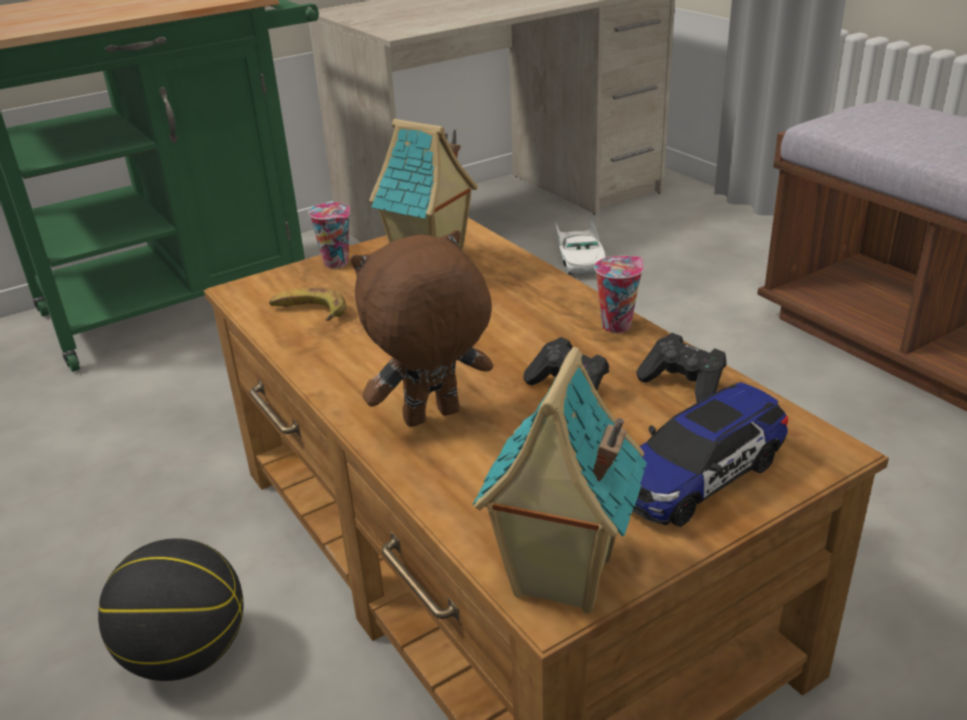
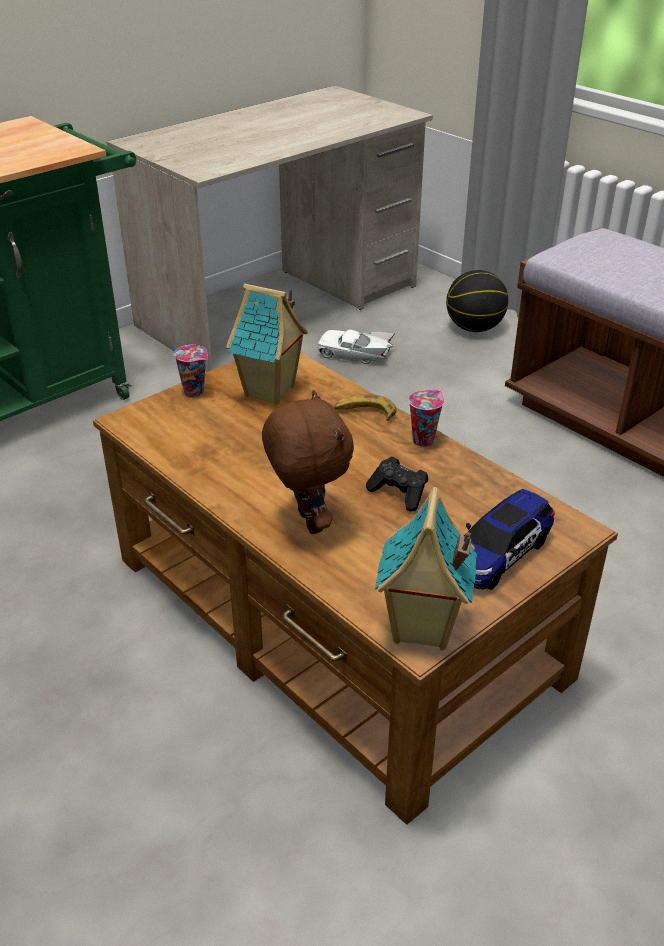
camera: 10 degrees left, 5 degrees up
(187, 655) = (114, 704): basketball -> basketball (474, 328)
(308, 311) = (186, 437): banana -> banana (365, 413)
(432, 418) = (307, 522): brown plush toy -> brown plush toy turned 105 degrees clockwise
(579, 259) = (354, 355): white toy car -> white toy car turned 120 degrees clockwise
(684, 384) = (478, 486): black game controller -> none

